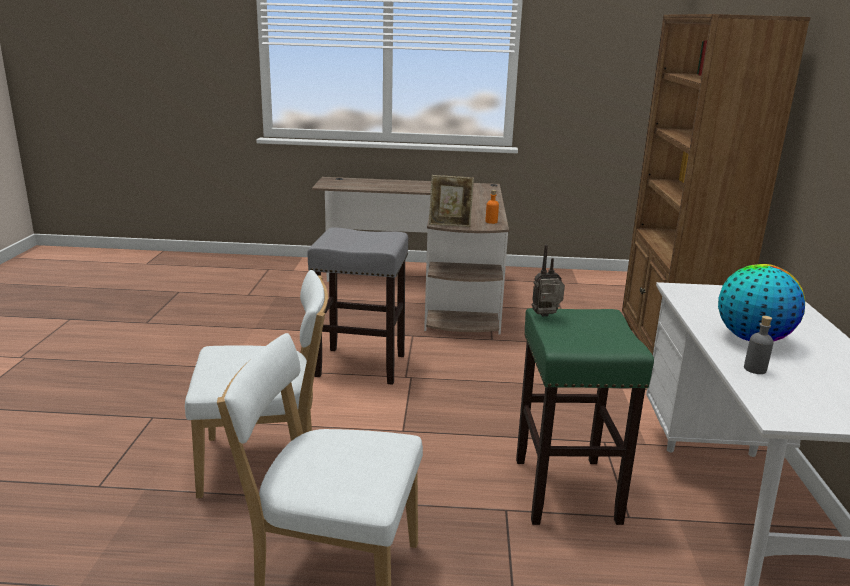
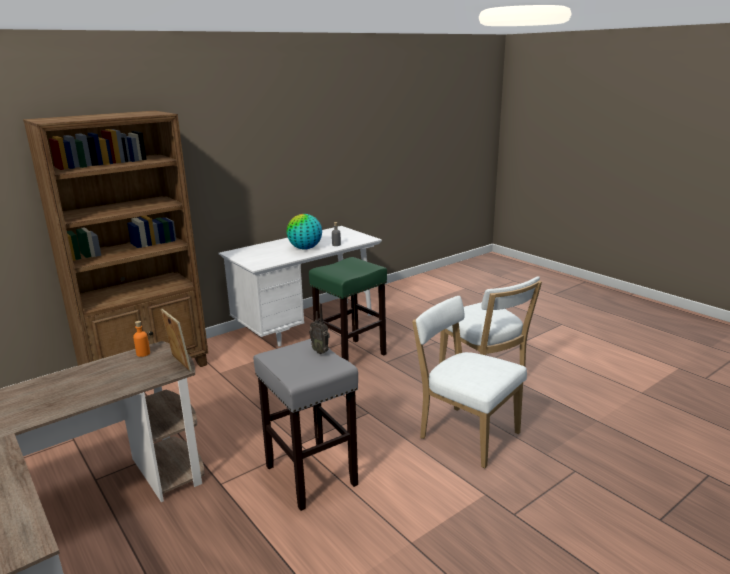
camera: 130 degrees left, 0 degrees up
(547, 316) = (348, 275): radio -> radio (321, 351)

